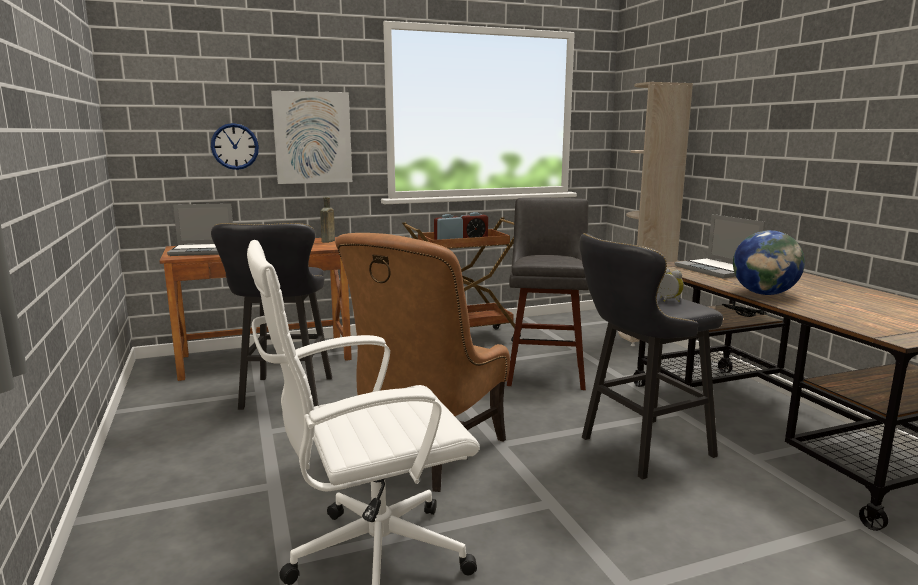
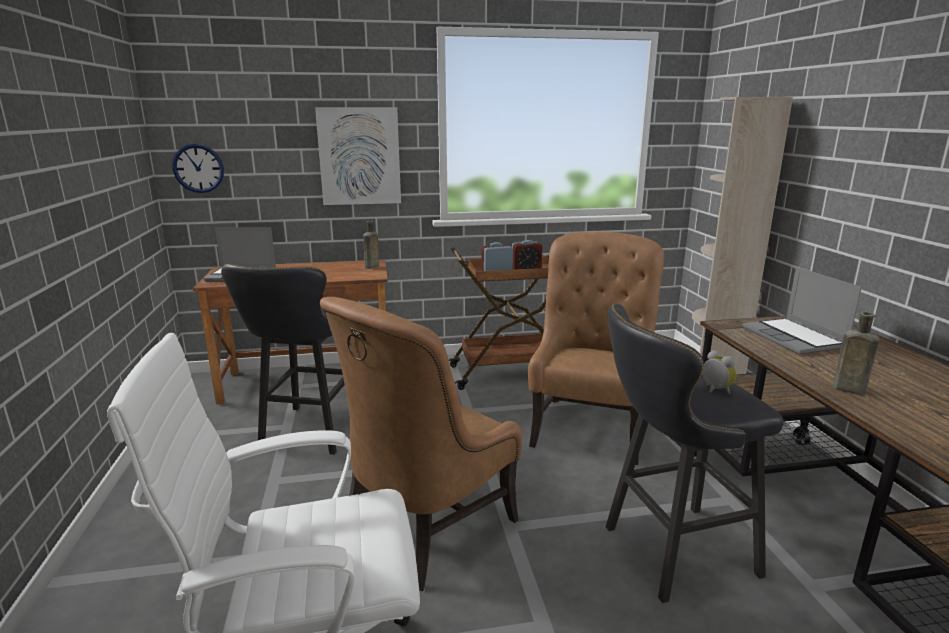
camera: 10 degrees right, 5 degrees up
(235, 146) = (279, 166): wall clock -> wall clock (198, 168)
(546, 374) = (589, 428): grey stool -> brown chair
(764, 293) = (846, 389): globe -> brown bottle

